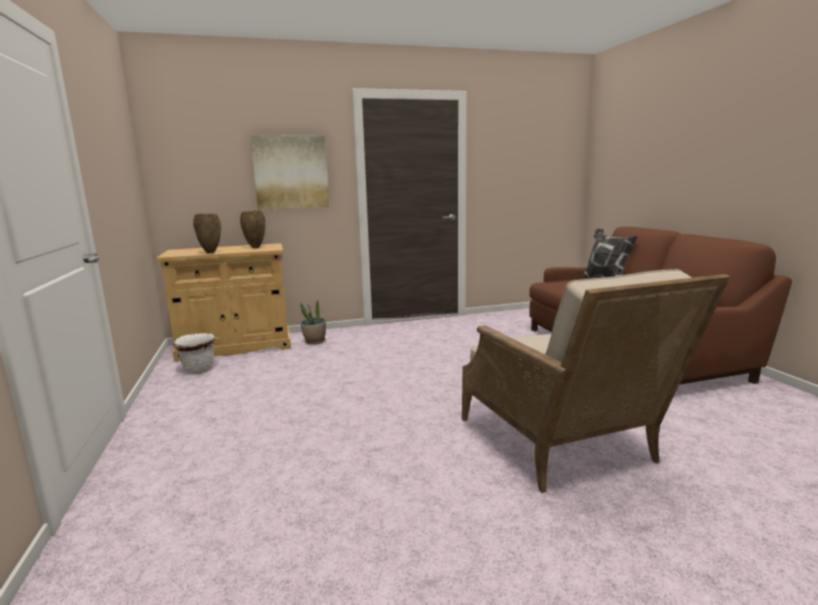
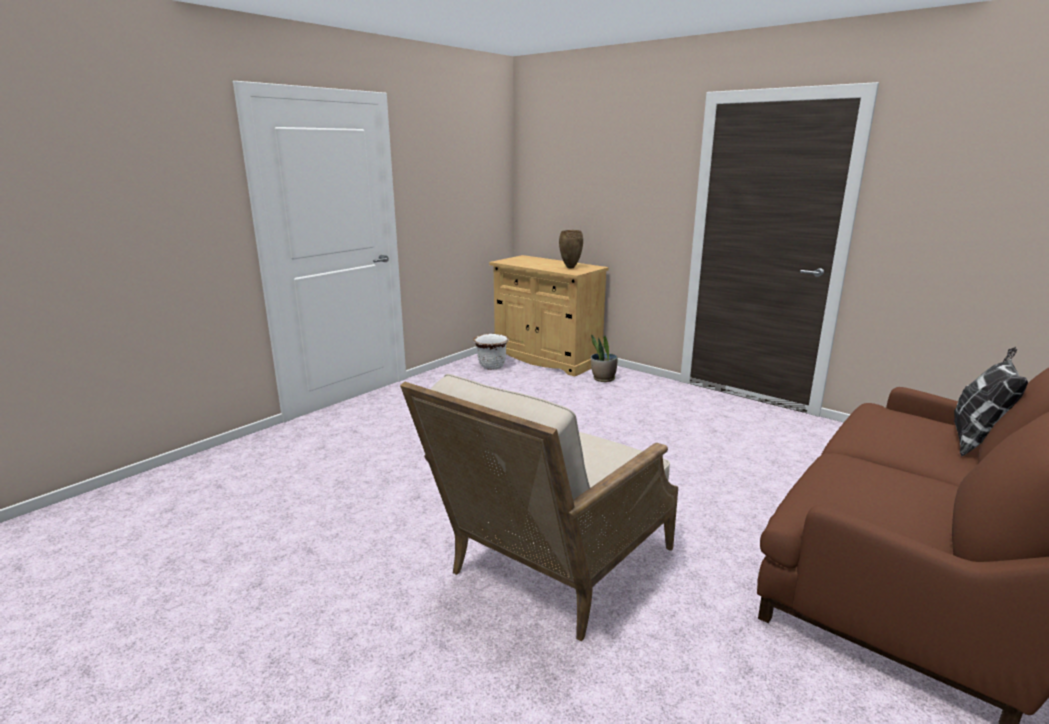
camera: 55 degrees right, 5 degrees up
(211, 252) = (528, 265): brown vase -> none
(291, 172) = (628, 192): picture -> none

